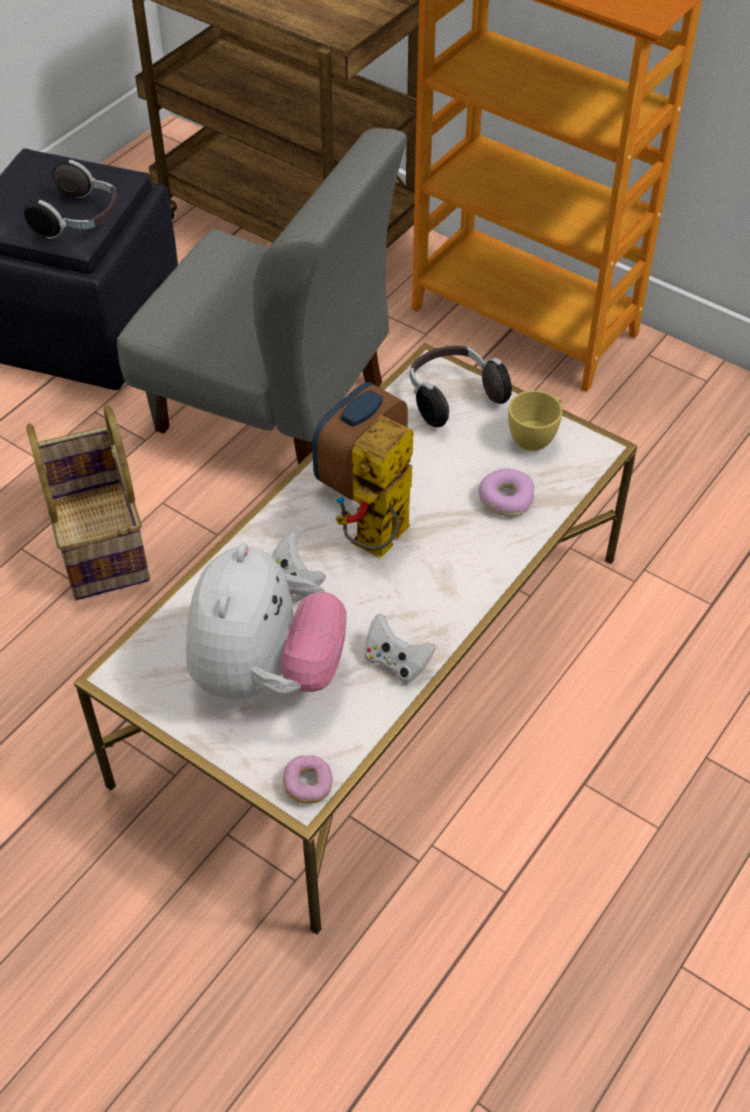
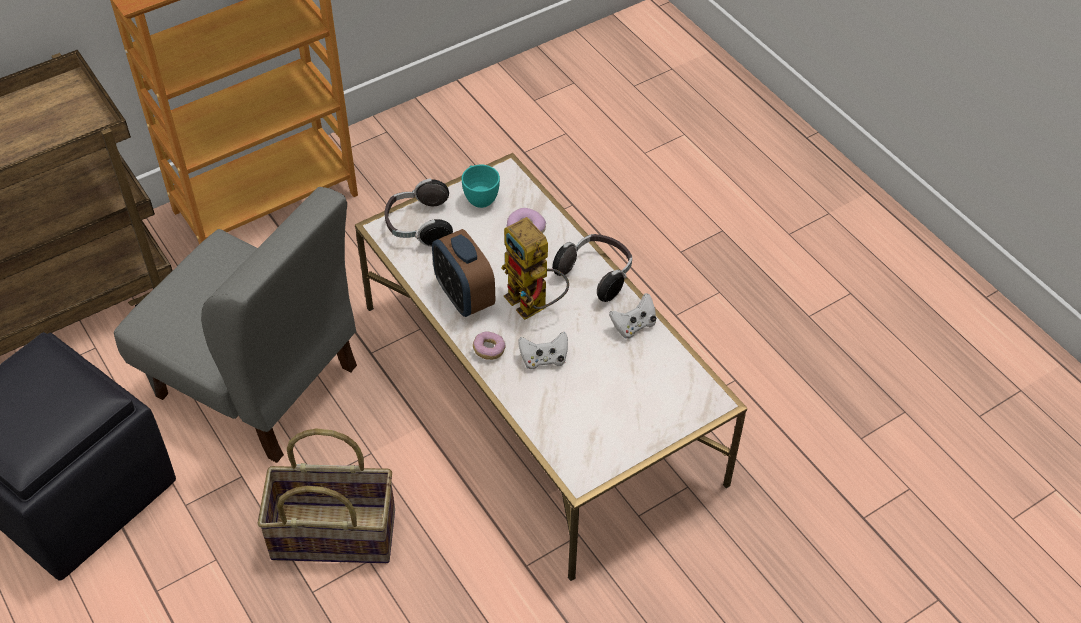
camera: 70 degrees left, 0 degrees up
(79, 220) = (83, 389): headphones -> headphones (596, 274)
(266, 673) = (614, 395): plush toy -> none
(271, 407) = (257, 382): grey chair -> grey chair turned 75 degrees clockwise
(308, 785) = (709, 396): donut -> donut (489, 350)
(536, 437) = (479, 197): yellow cup -> turquoise cup

